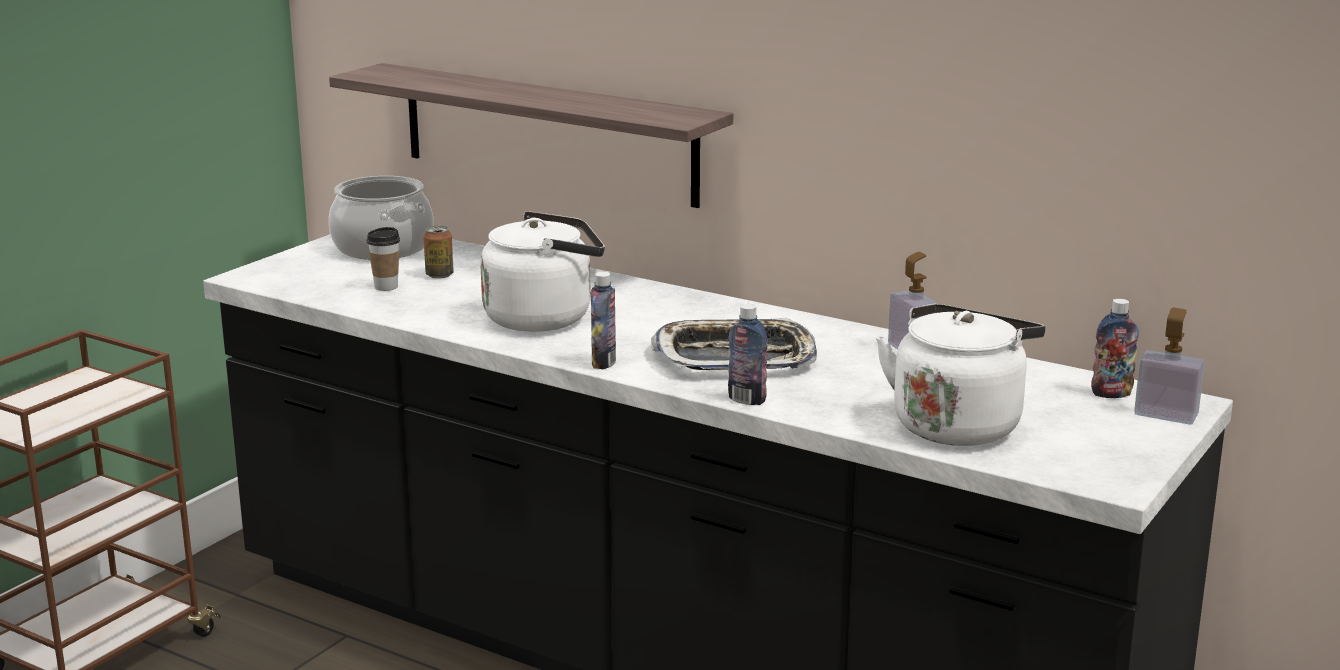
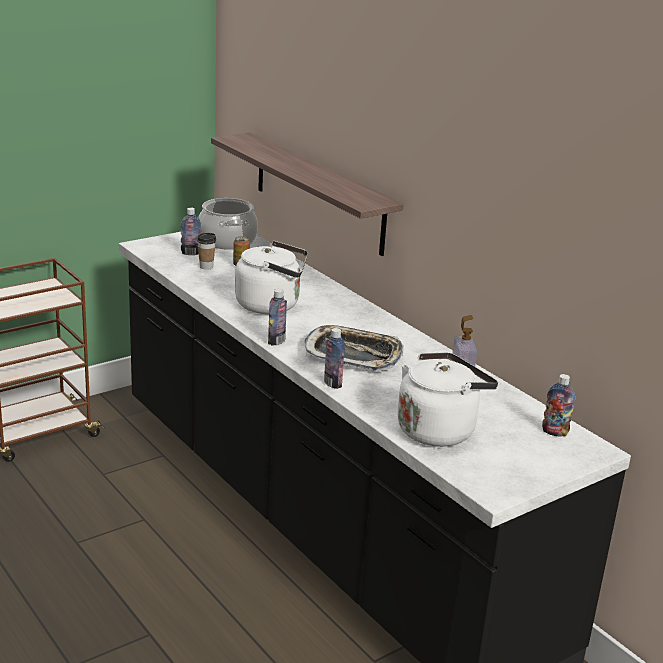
camera: 20 degrees right, 5 degrees up
(341, 273) = (190, 253): none -> bottle
(1166, 415) = (574, 455): soap dispenser -> none

